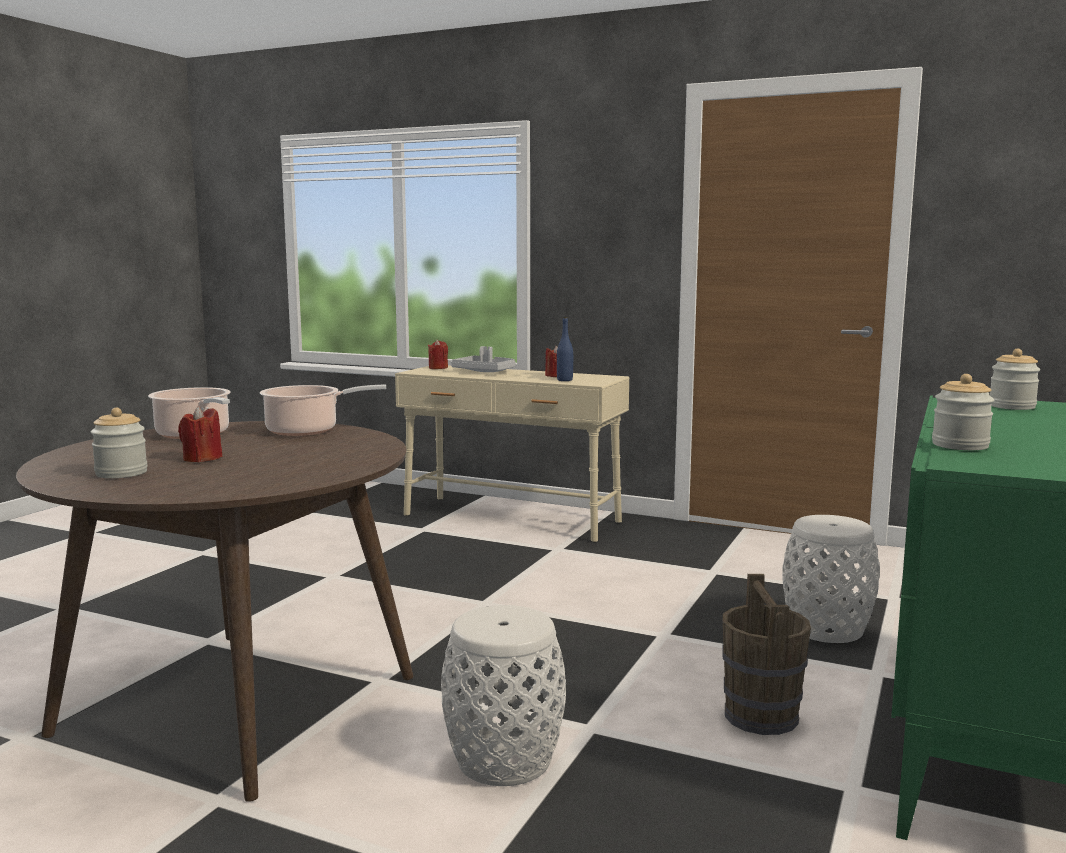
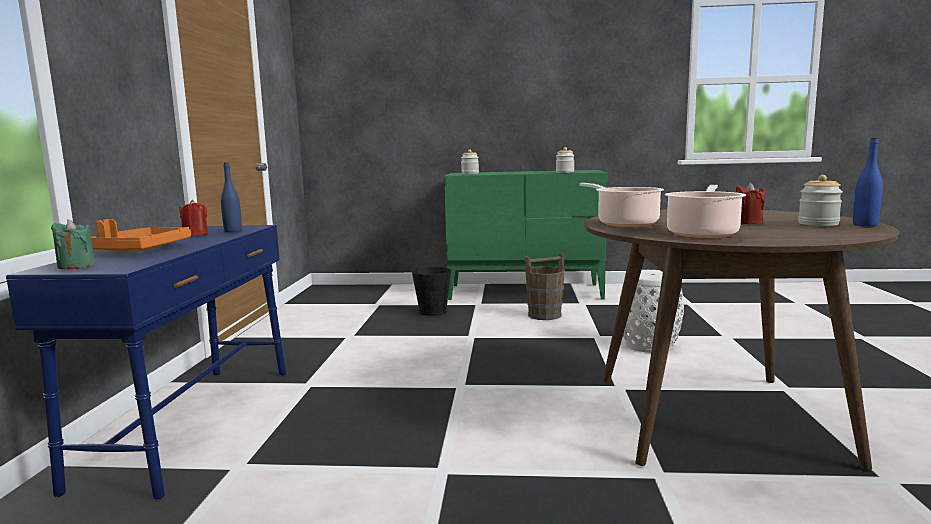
camera: 110 degrees left, 0 degrees up
(65, 483) = (865, 225): none -> blue bottle
(438, 368) = (76, 266): red candle -> green candle
(485, 371) = (142, 250): grey tray -> orange tray
(510, 519) = (196, 423): beige console table -> blue console table
(827, 629) = (433, 311): white stool -> black bucket

